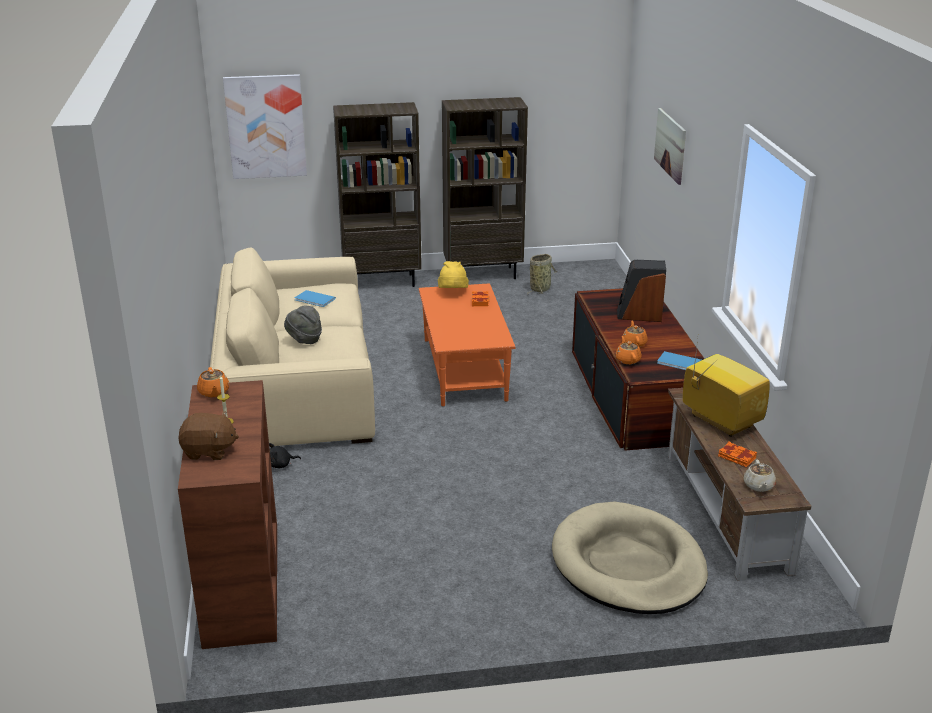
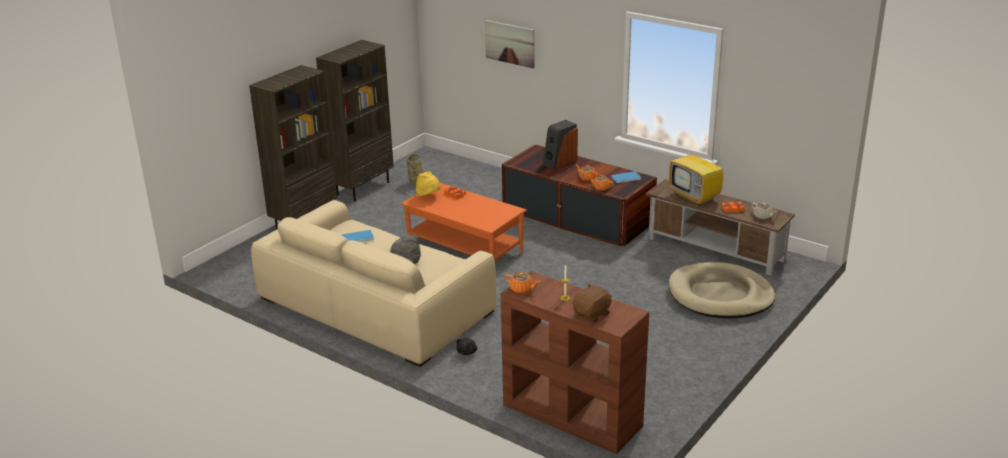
camera: 45 degrees left, 0 degrees up
(266, 126) = (201, 120): picture -> none
(719, 421) = (695, 197): television -> television turned 135 degrees counterclockwise

